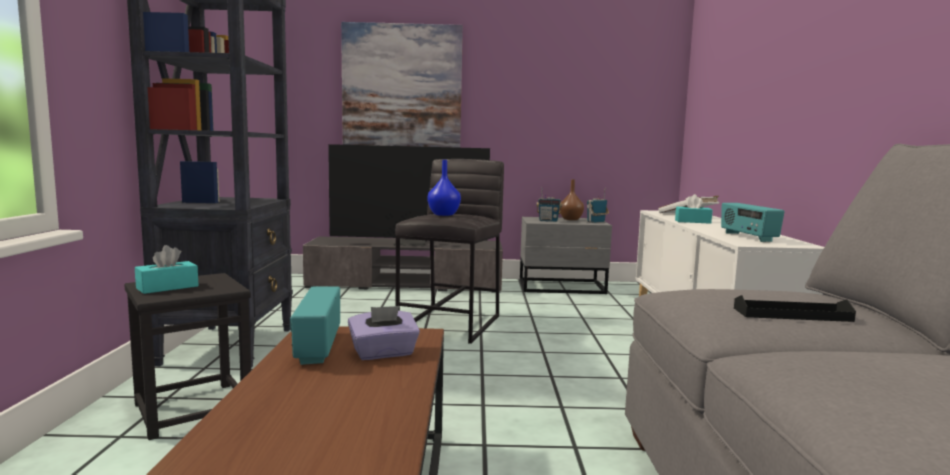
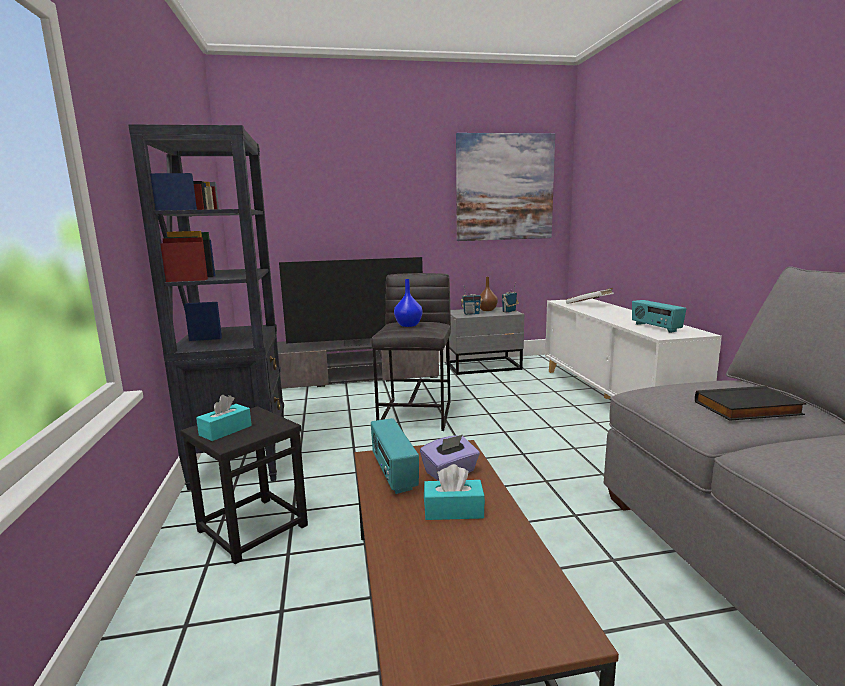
camera: 10 degrees left, 5 degrees up
(402, 86) = (335, 204): picture -> picture (504, 187)
(692, 221) = (599, 312): turquoise tissue box -> turquoise tissue box (453, 510)
(792, 314) = (748, 409): black tray -> black book

